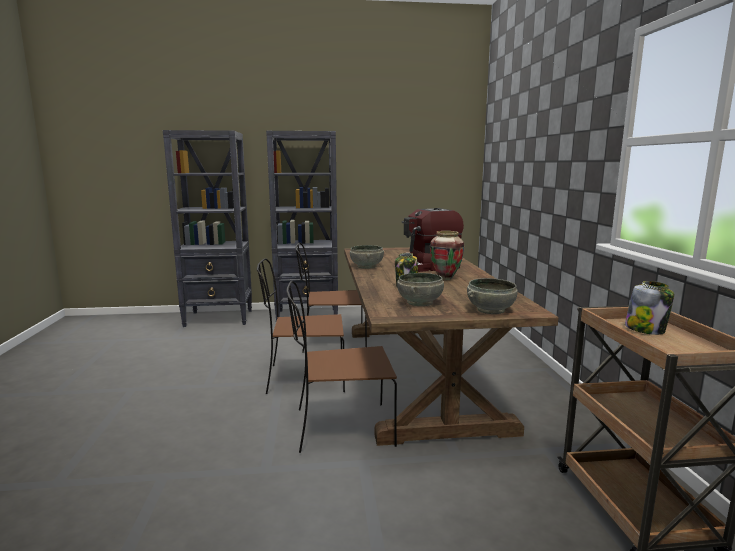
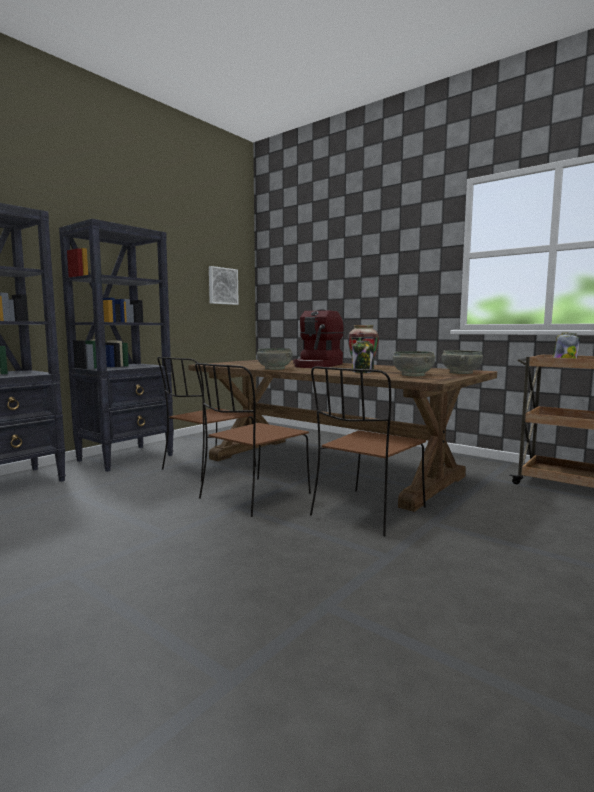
camera: 45 degrees left, 5 degrees down
(436, 166) = (222, 286): none -> picture

